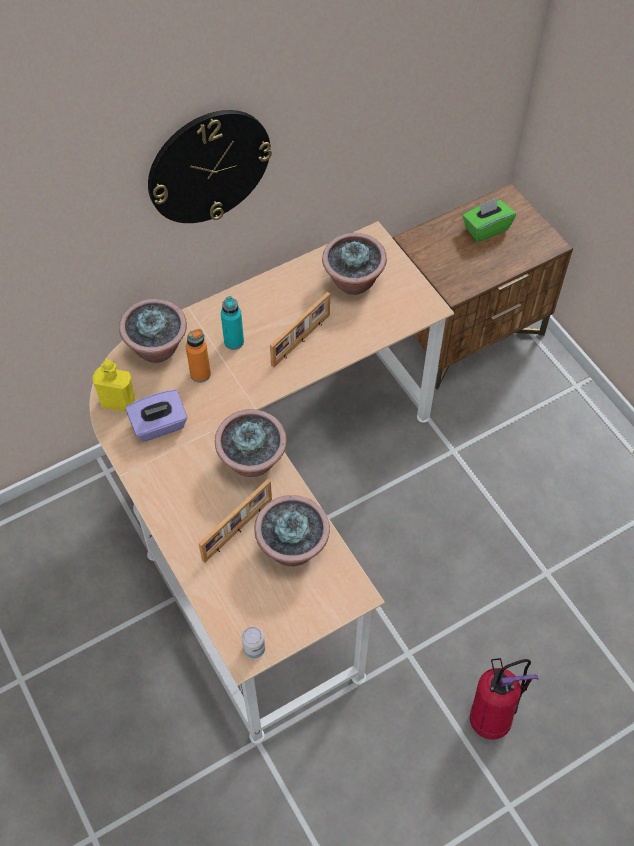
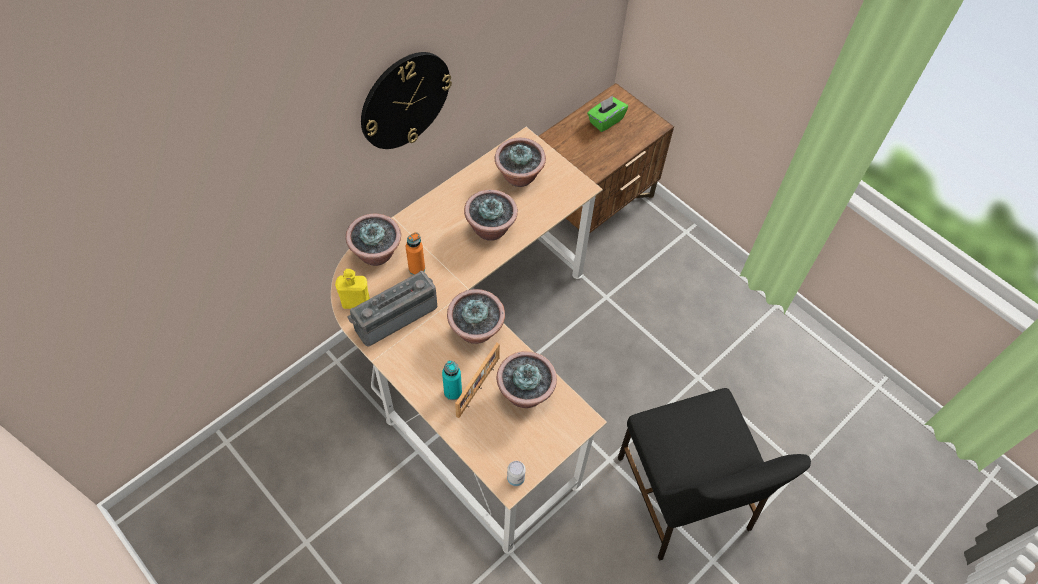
camera: 15 degrees left, 0 degrees up
(159, 426) = (394, 315): purple tissue box -> radio
(234, 342) = (437, 238): turquoise bottle -> turquoise bottle (453, 392)
(302, 340) = (490, 229): picture frame -> potted plant
(491, 717) = (683, 496): fire extinguisher -> black chair

